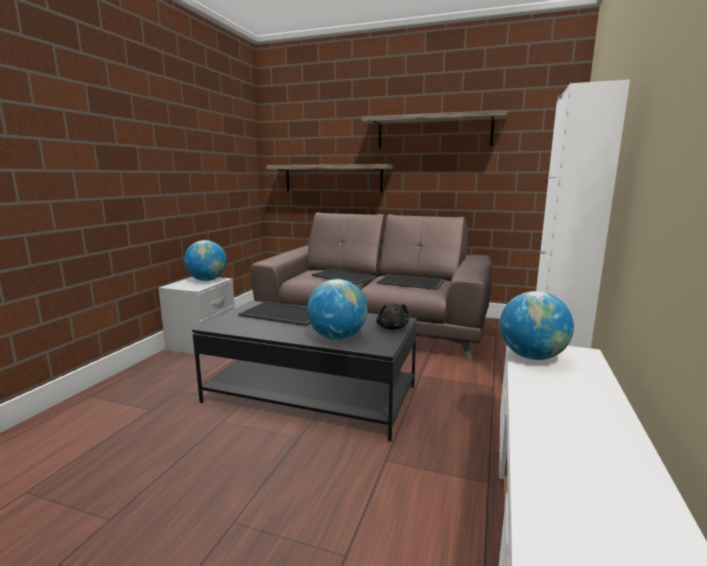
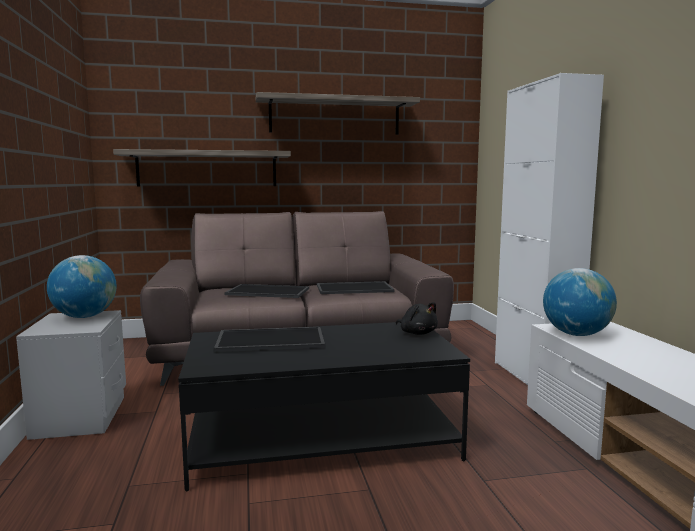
camera: 30 degrees left, 5 degrees down
(337, 337) = (382, 352): globe -> none

